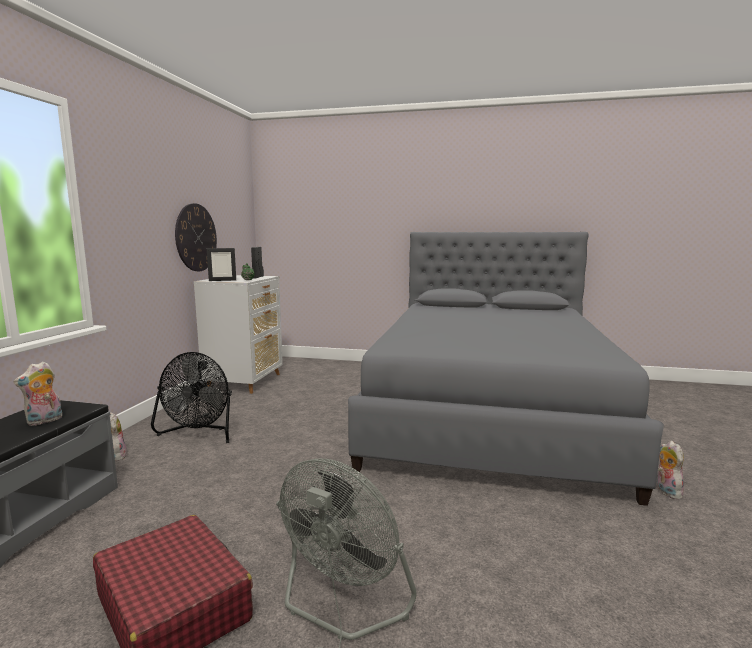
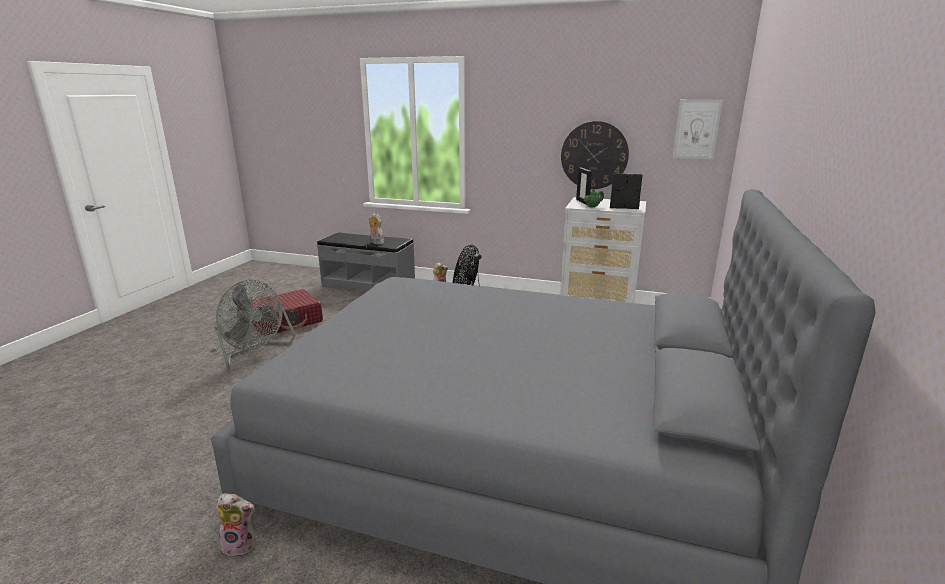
camera: 95 degrees right, 10 degrees up
(241, 213) = (696, 129): none -> picture

